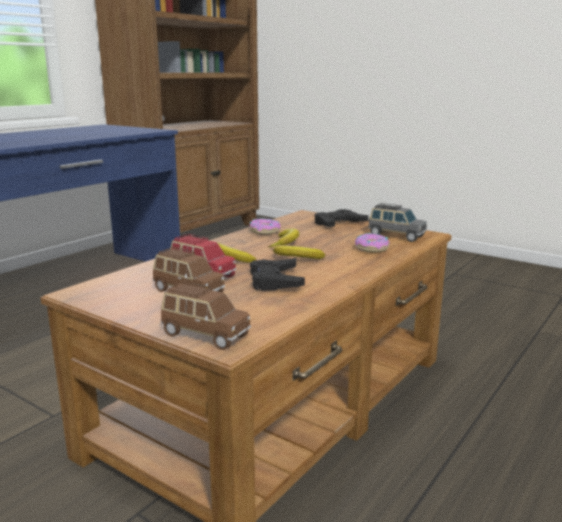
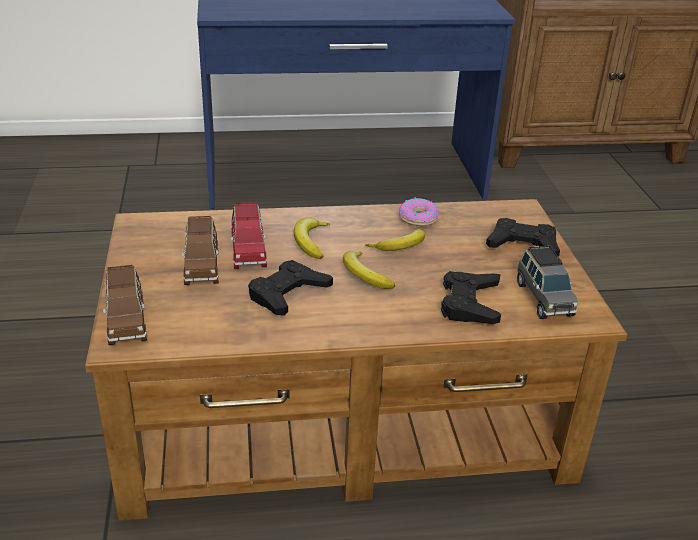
camera: 45 degrees right, 15 degrees up
(372, 248) = (469, 303): donut -> black game controller

